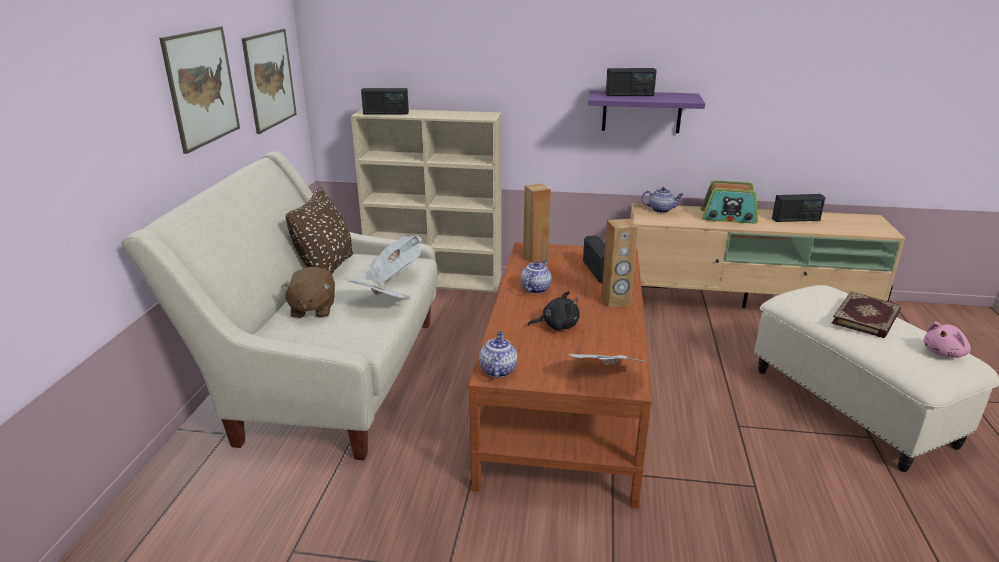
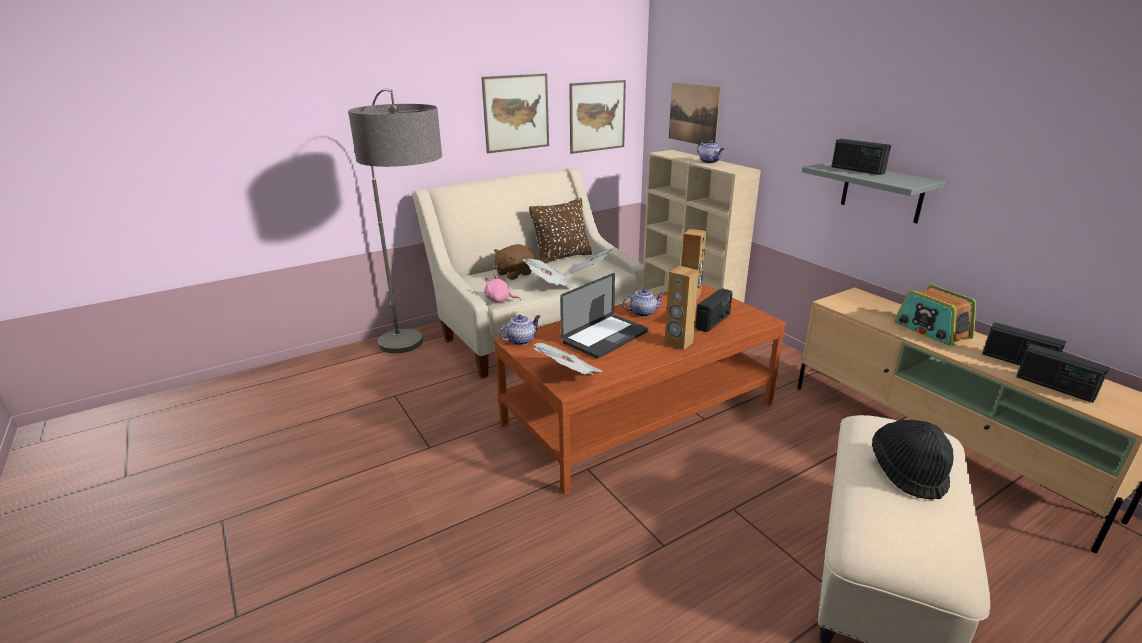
camera: 50 degrees right, 0 degrees up
(253, 496) = (418, 365): none -> floor lamp
(386, 113) = (674, 155): radio -> radio (1054, 387)
(390, 62) = (693, 114): none -> picture
(557, 326) = (605, 337): black plush toy -> laptop
(641, 112) = (882, 192): purple shelf -> grey shelf
(661, 210) = (870, 301): teapot -> teapot (709, 162)
(867, 318) = (908, 472): book -> black hat
(944, 353) = (926, 542): pink plush toy -> pink plush toy (500, 300)

